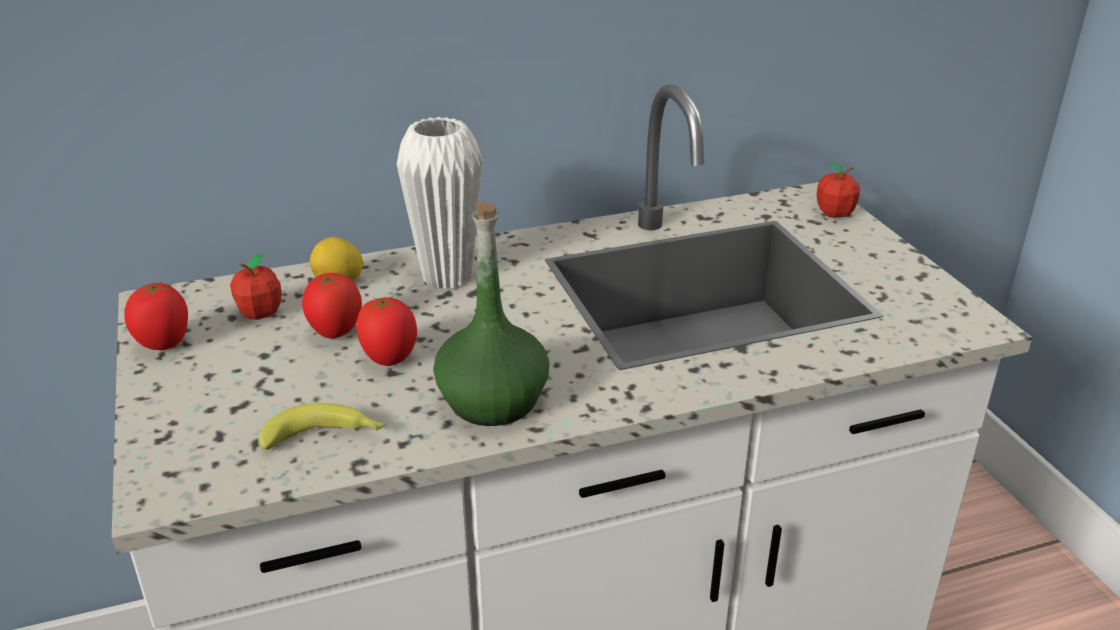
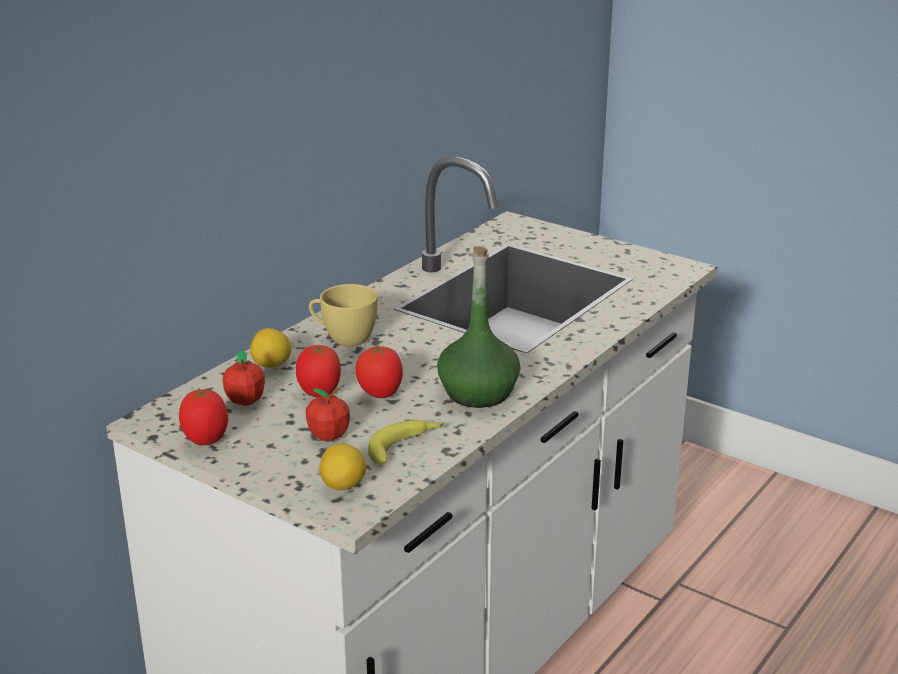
camera: 35 degrees left, 5 degrees down
(198, 460) = (344, 486): none -> lemon
(447, 276) = (343, 338): white vase -> yellow cup
(834, 213) = (537, 229): apple -> apple (328, 436)

